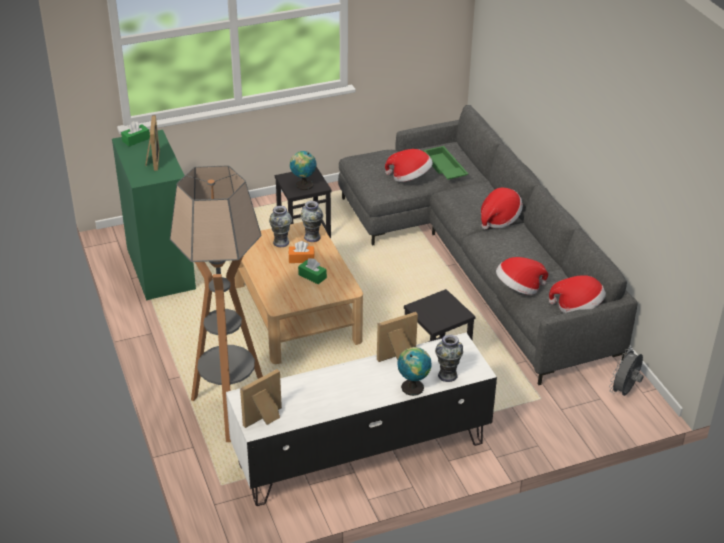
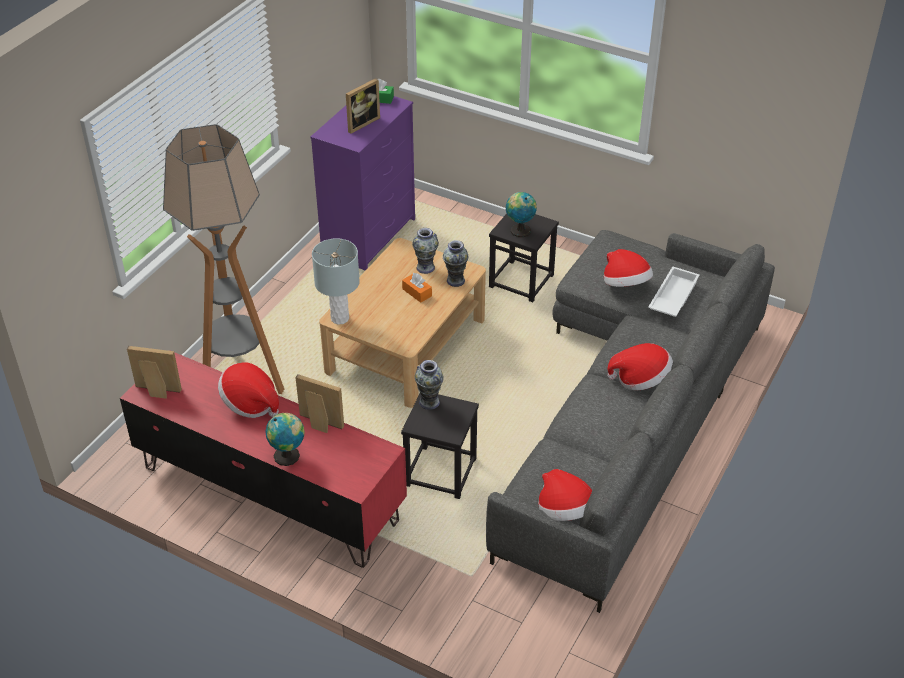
camera: 50 degrees right, 5 degrees up
(160, 268) = (369, 236): green dresser -> purple dresser
(280, 305) = (340, 318): none -> grey table lamp
(312, 276) = (400, 313): green tissue box -> none
(360, 453) = (269, 492): white tv stand -> red tv stand
(444, 168) = (672, 297): green tray -> white tray
(447, 375) = (327, 469): vase -> vase (429, 402)
(518, 288) = (543, 453): hat -> hat (250, 403)
(624, 391) = (554, 636): grey fan -> none

